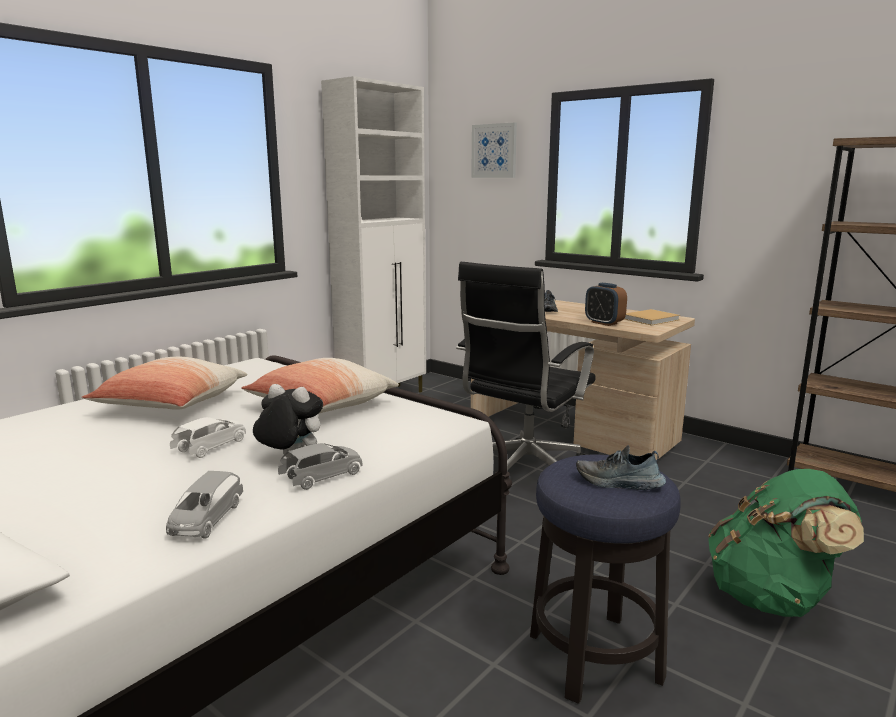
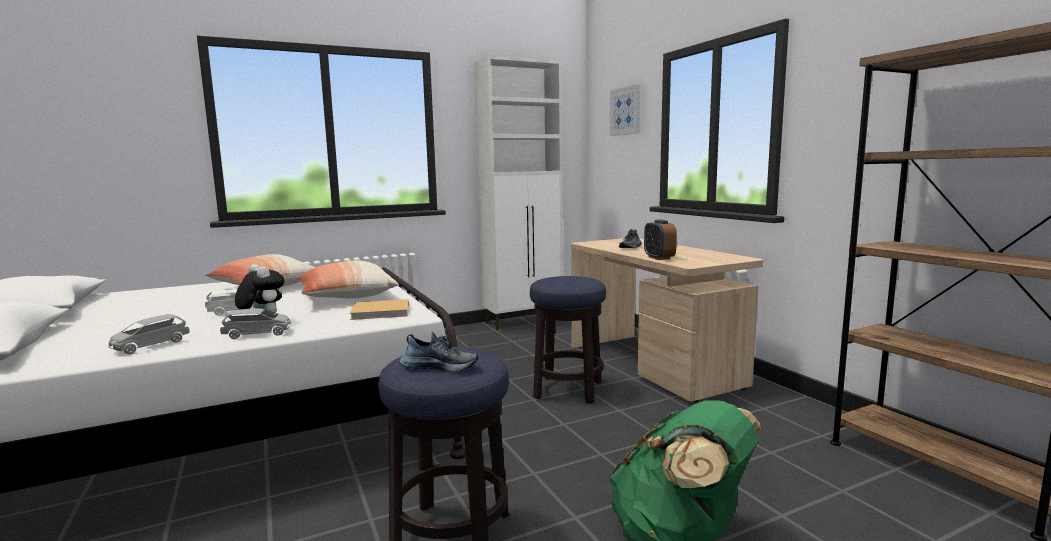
camera: 25 degrees right, 5 degrees down
(523, 474) = (568, 390): black office chair -> stool
(619, 483) = (440, 367): shoe -> shoe turned 150 degrees clockwise
(652, 319) = (714, 258): beige book -> beige book (383, 312)

